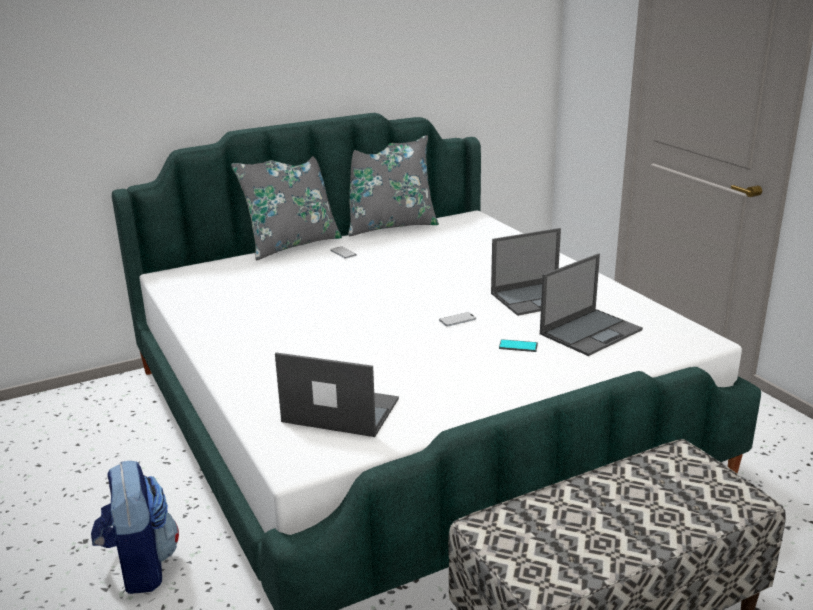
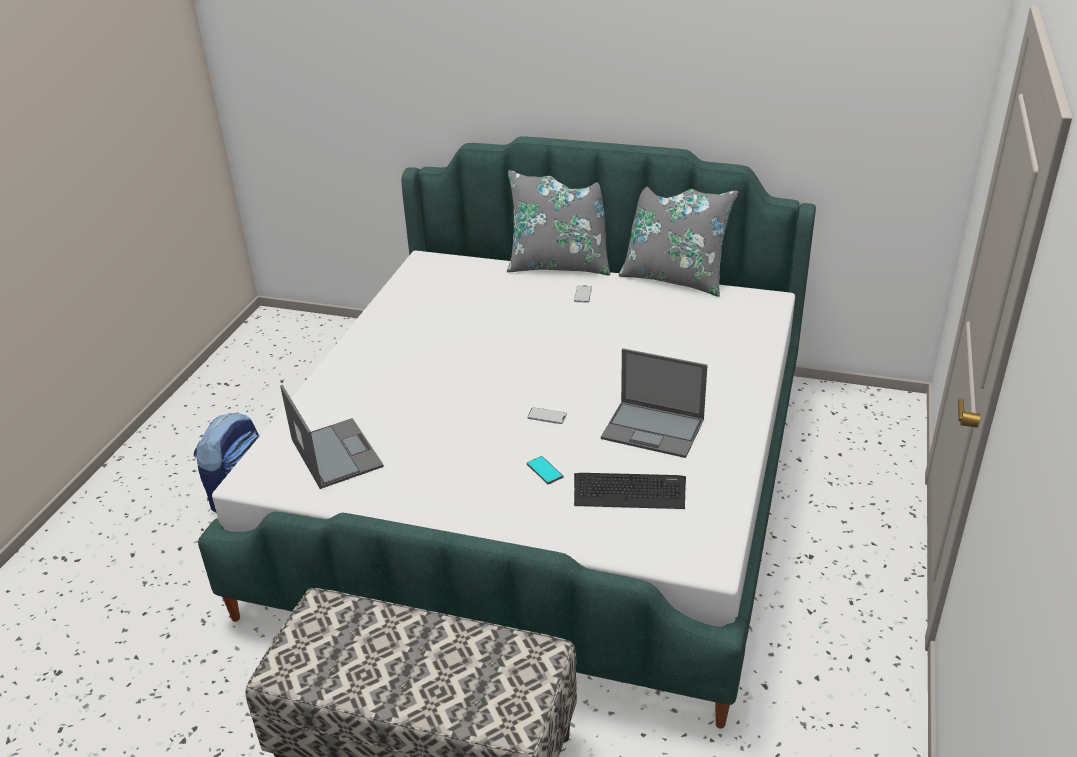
camera: 45 degrees right, 10 degrees up
(591, 331) = (629, 491): laptop -> keyboard

